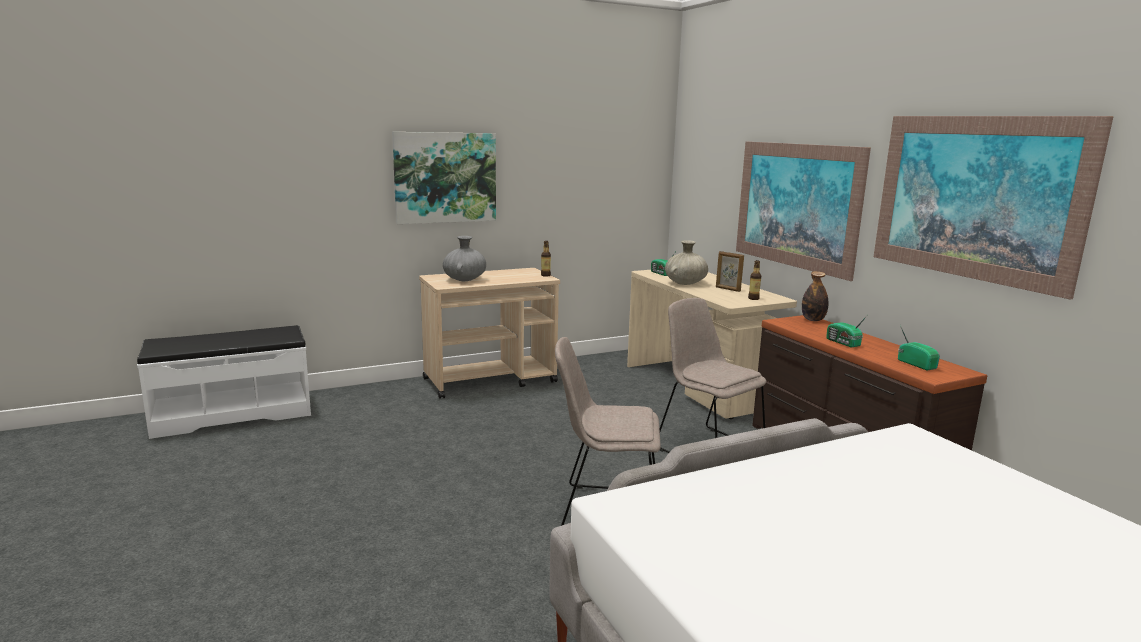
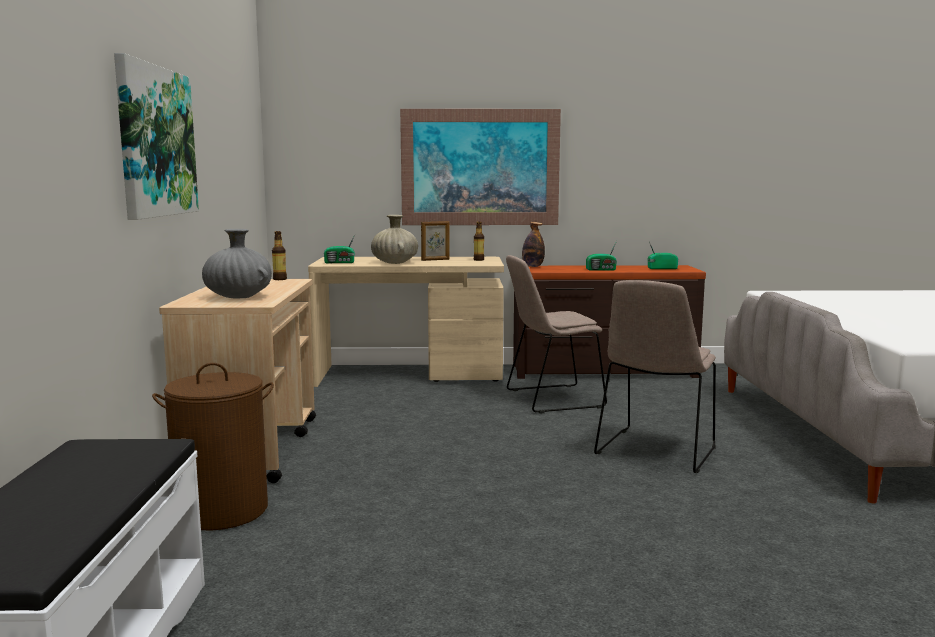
camera: 65 degrees left, 5 degrees down
(395, 397) = (222, 510): none -> brown laundry basket
(975, 198) = (659, 142): picture -> none

